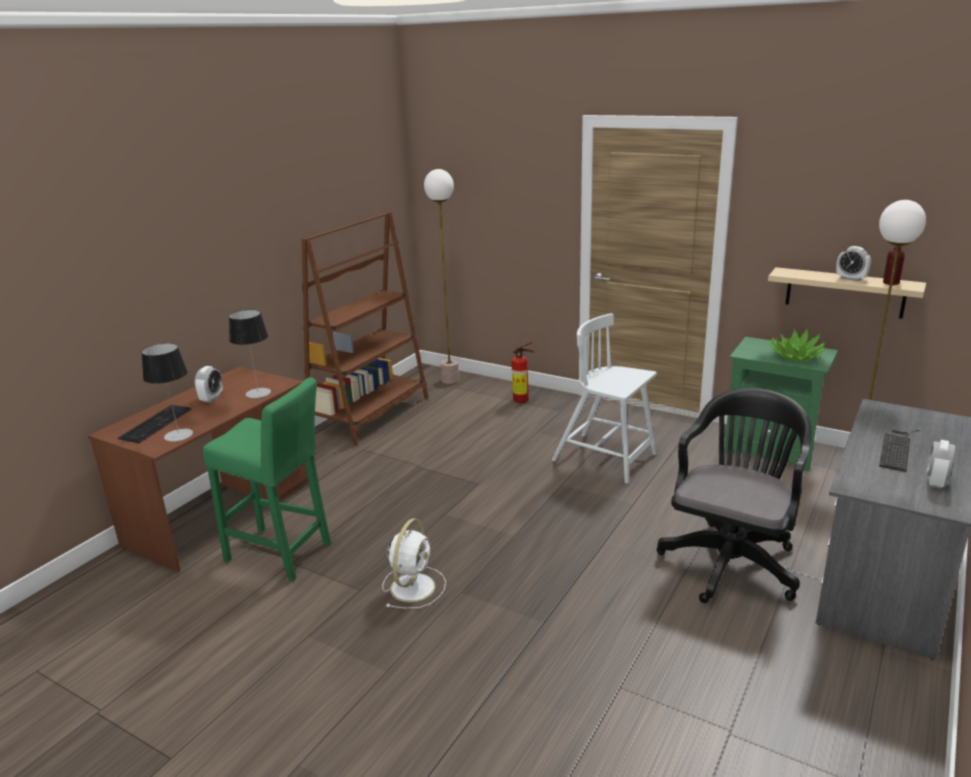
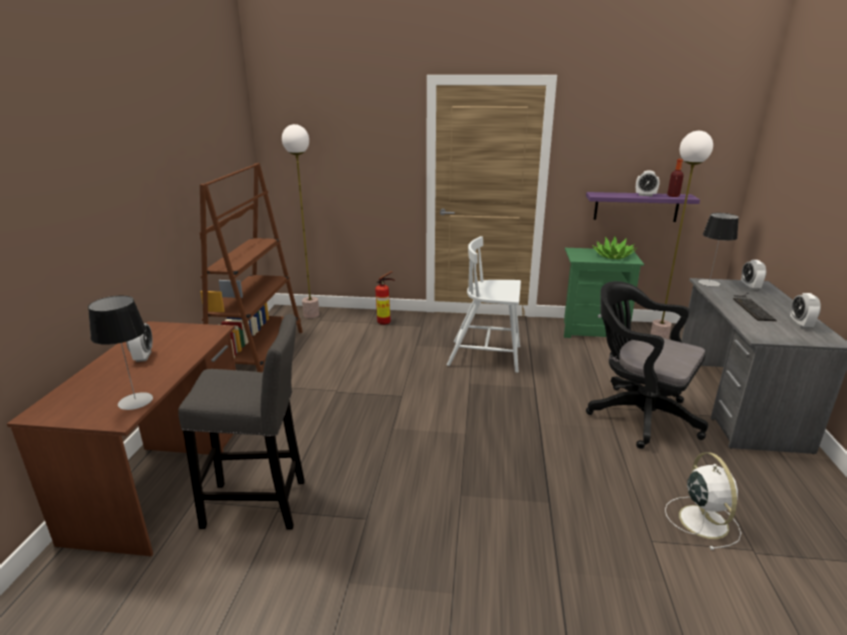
camera: 25 degrees left, 0 degrees up
(155, 423) = (93, 393): keyboard -> none
(258, 393) = (194, 343): table lamp -> table lamp (709, 283)
(282, 554) = (261, 504): green stool -> grey stool
(413, 586) = (415, 501): white fan -> white fan (702, 520)
(732, 560) = (637, 415): black office chair -> black office chair turned 60 degrees counterclockwise
(844, 292) = (636, 207): beige shelf -> purple shelf
(935, 423) = (750, 287): none -> alarm clock

